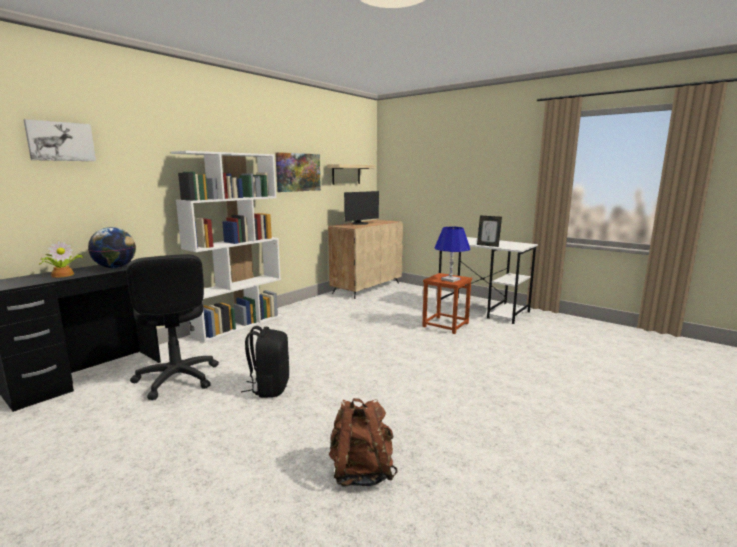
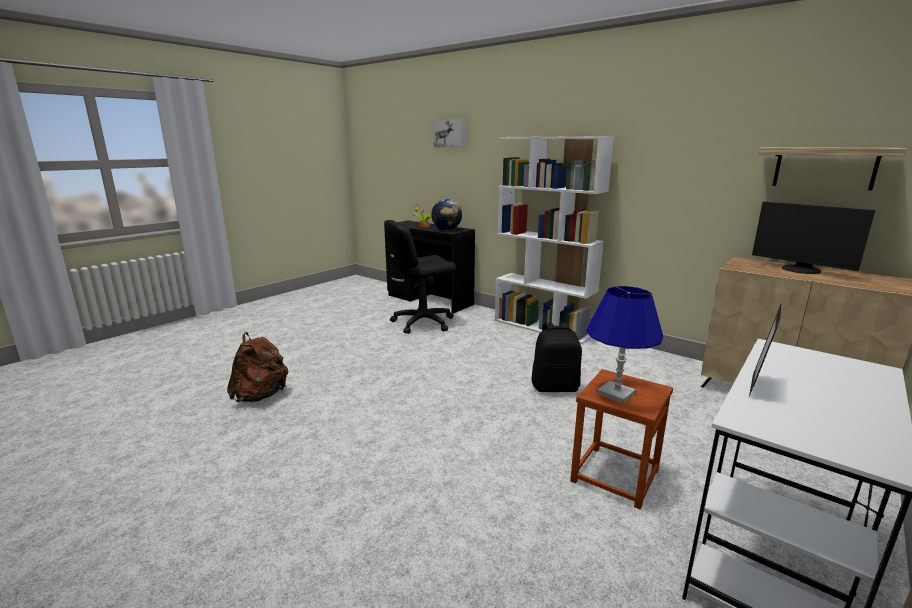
camera: 90 degrees right, 5 degrees up
(269, 388) = (400, 354): black backpack -> black backpack (555, 387)
(298, 172) = (687, 160): picture -> none

